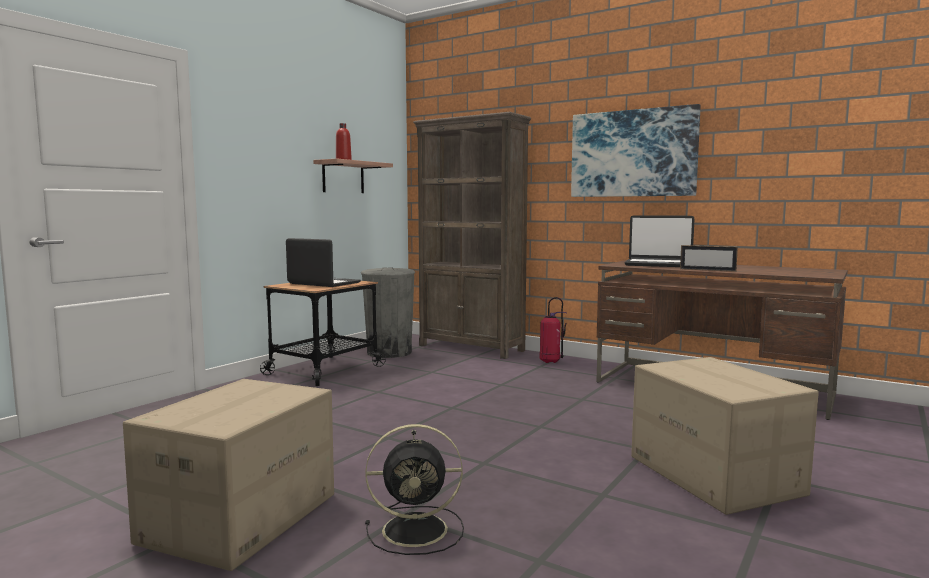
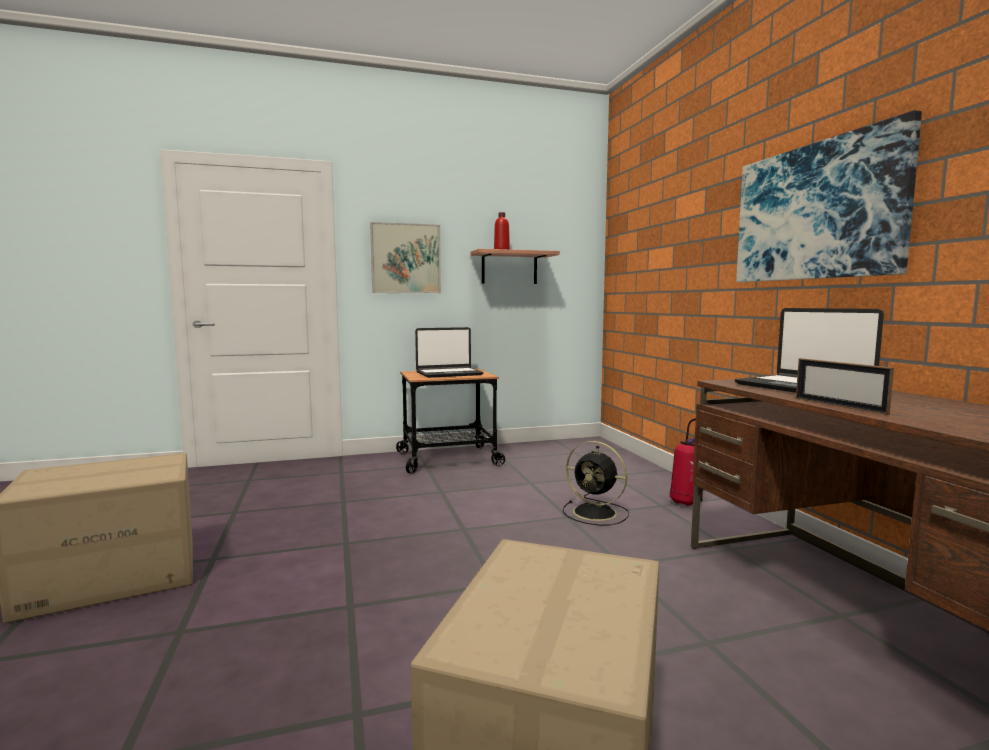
camera: 40 degrees right, 0 degrees up
(259, 165) = (406, 258): none -> picture
(323, 283) = (449, 373): laptop -> laptop turned 90 degrees clockwise
(389, 352) = (537, 453): grey trash can -> none
(418, 530) = (148, 655): black fan -> black fan (596, 513)
(471, 348) = (627, 465): brown bookcase -> none

